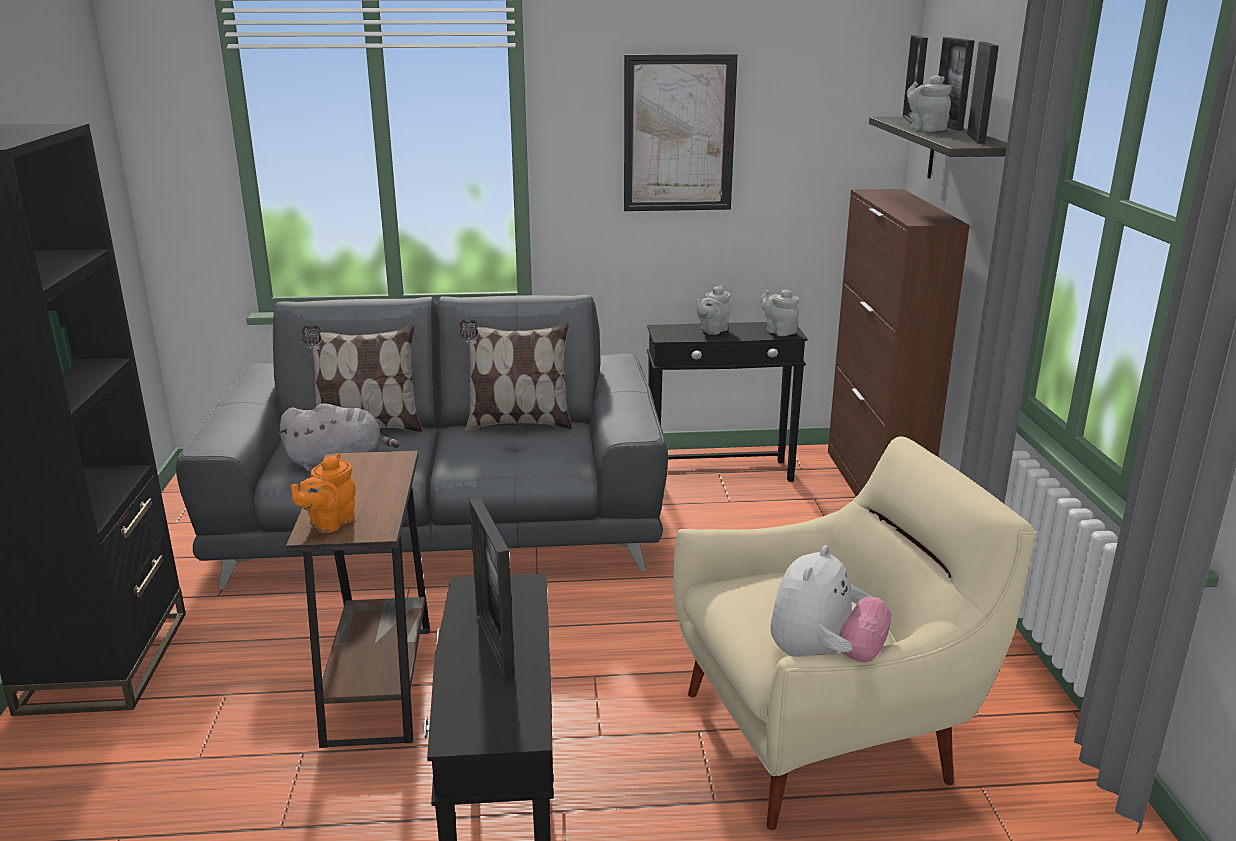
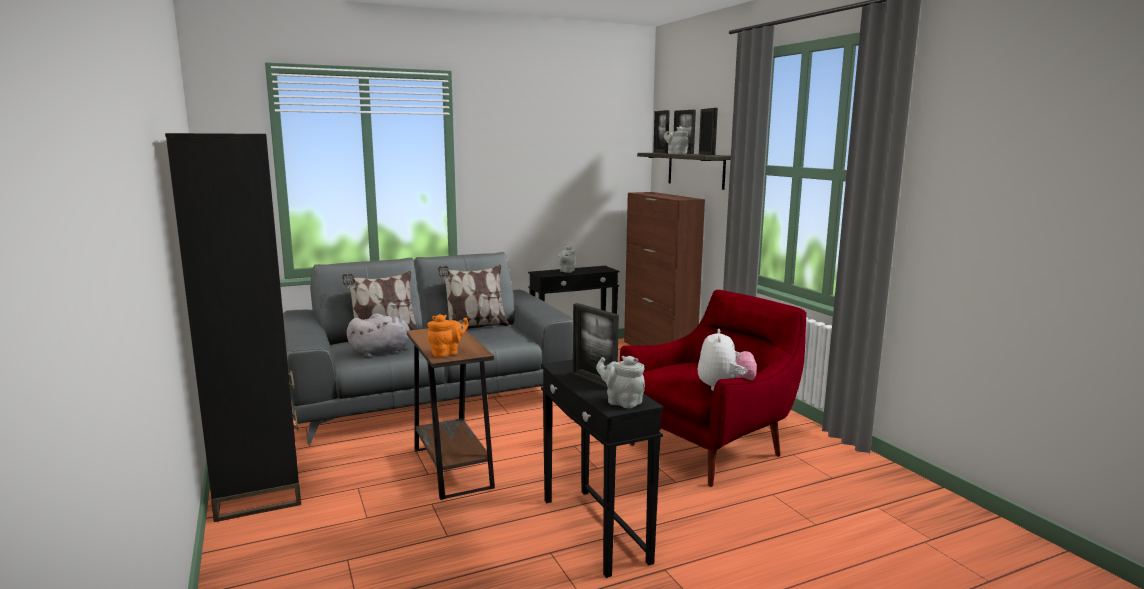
camera: 20 degrees left, 10 degrees down
(329, 523) = (447, 353): orange teapot -> orange teapot turned 135 degrees counterclockwise
(679, 134) = (537, 164): picture -> none
(779, 331) = (602, 269): grey teapot -> grey teapot (622, 402)
(826, 734) = (709, 448): beige armchair -> red armchair

